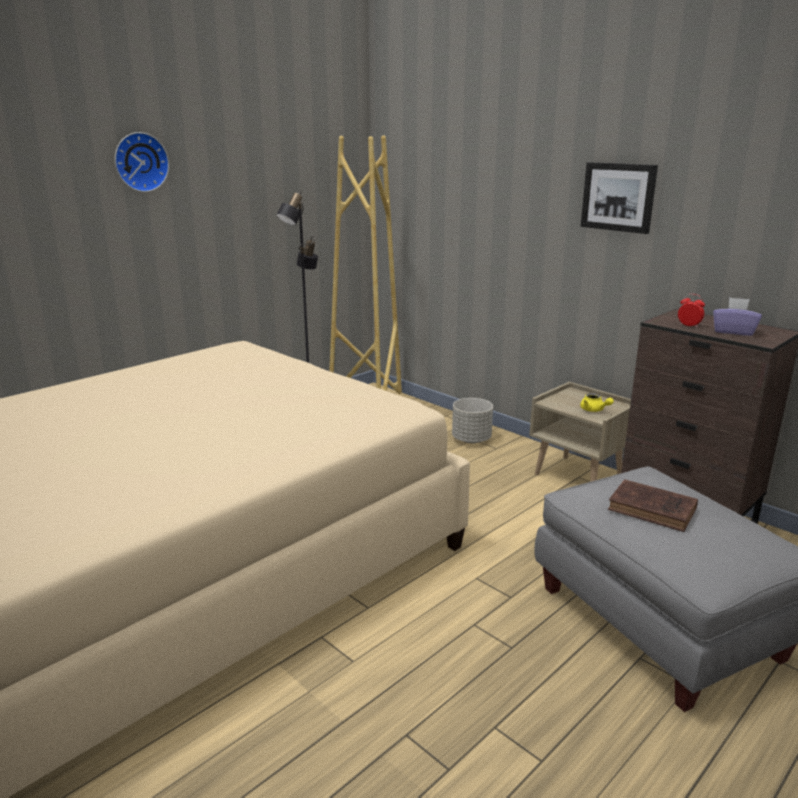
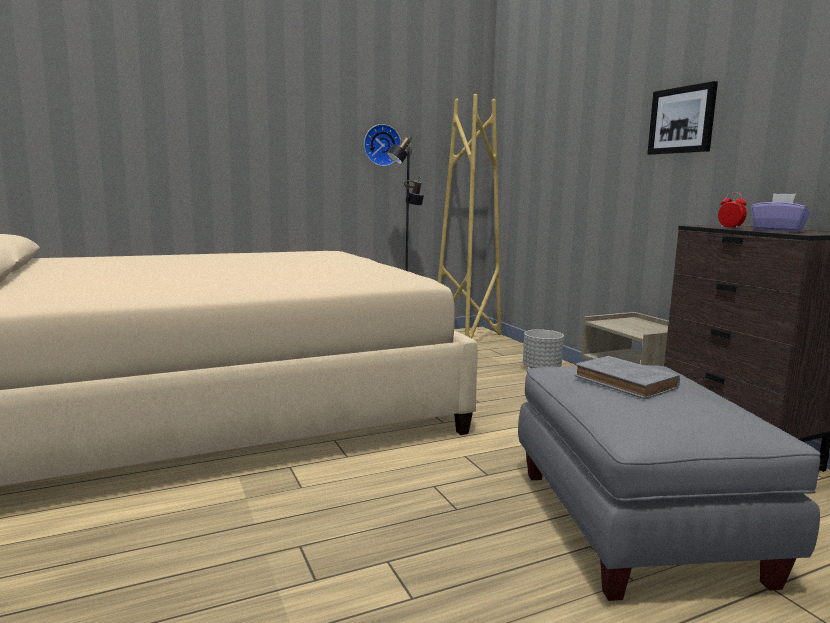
camera: 20 degrees right, 10 degrees down
(140, 162) = (282, 105): wall clock -> wall clock (381, 145)
(594, 410) = (643, 330): yellow teapot -> none
(654, 510) = (627, 383): brown book -> grey book

